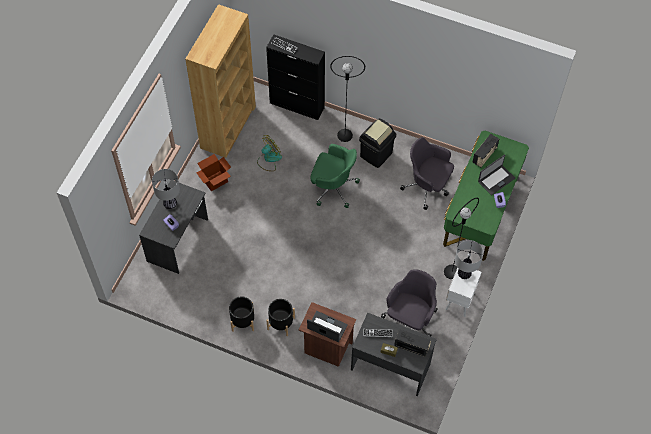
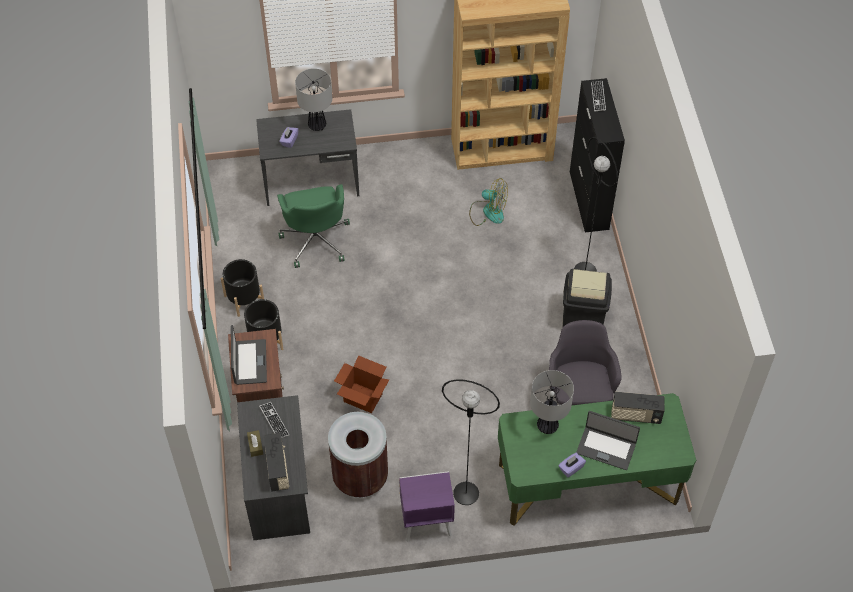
camera: 60 degrees right, 5 degrees down
(215, 181) = (416, 176): cardboard box -> cardboard box (362, 398)
(333, 187) = (497, 297): green office chair -> green office chair (316, 239)
(409, 319) = (360, 477): grey office chair -> brown trash can
(459, 302) = (425, 523): white nightstand -> purple nightstand
(464, 274) = (436, 485): table lamp -> table lamp (547, 426)

